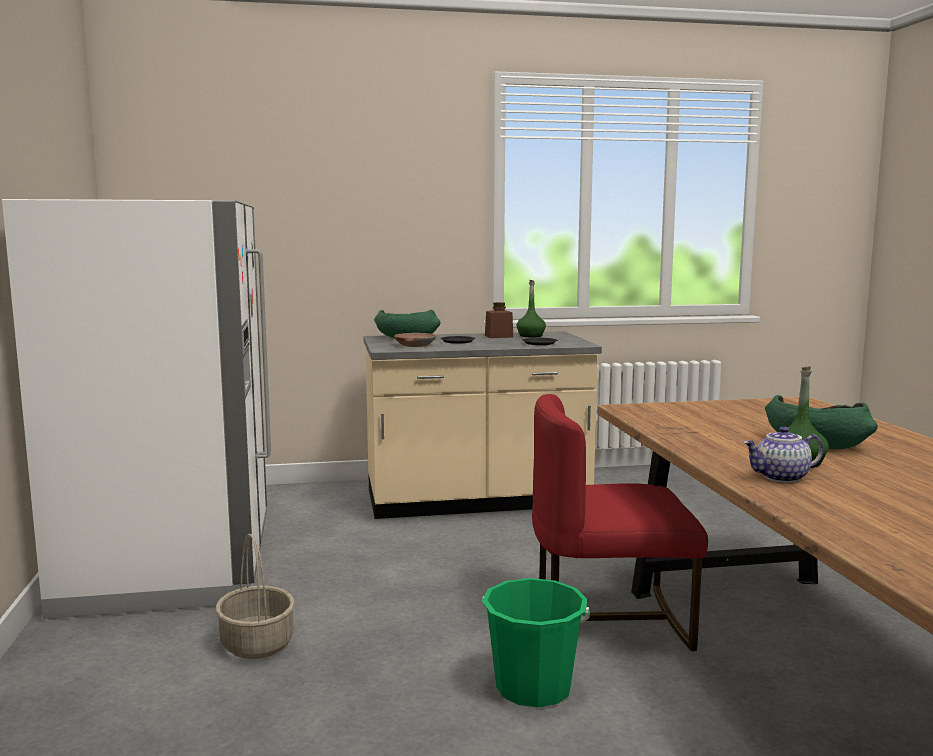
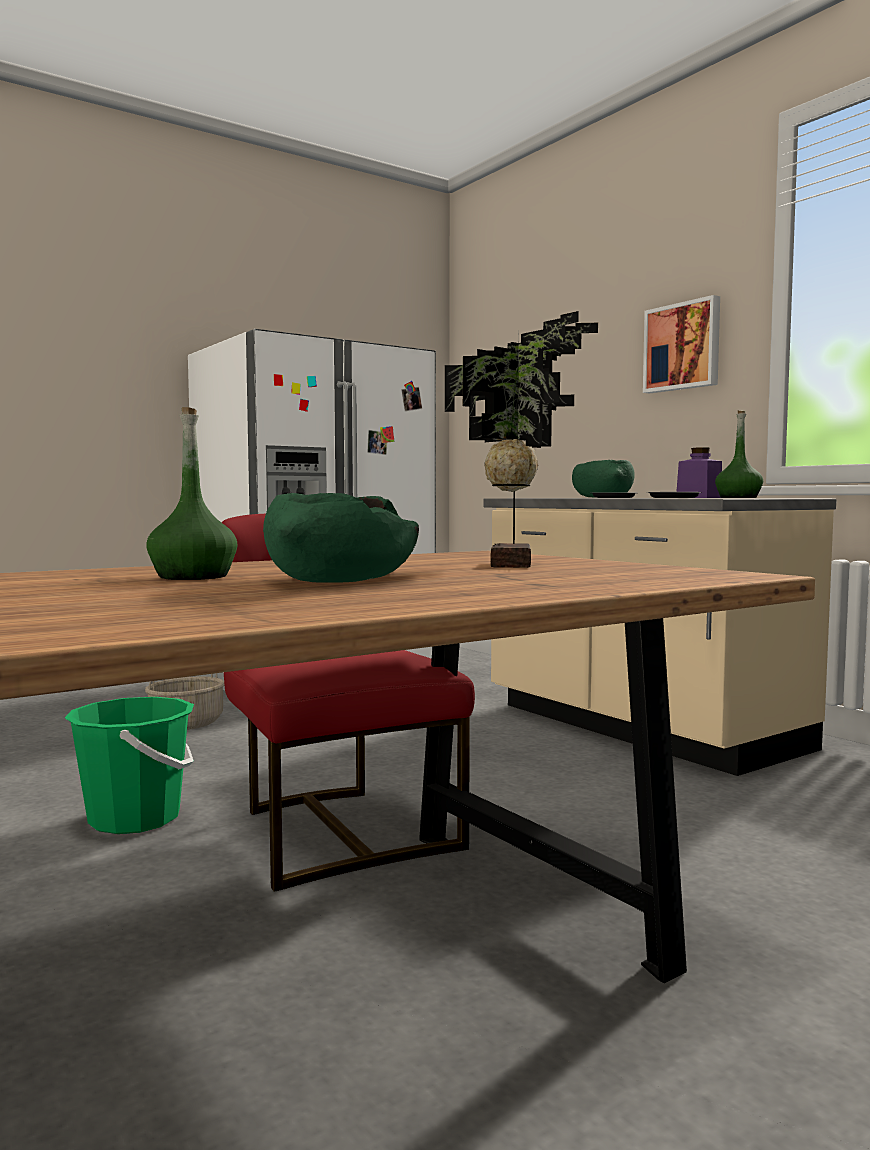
camera: 65 degrees right, 5 degrees down
(414, 345) = (556, 497): brown bowl -> none
(419, 217) = (683, 347): none -> picture
(499, 336) = (699, 498): brown jar -> purple jar
(731, 414) = (516, 564): none -> potted plant
(781, 478) = (97, 575): teapot -> none

